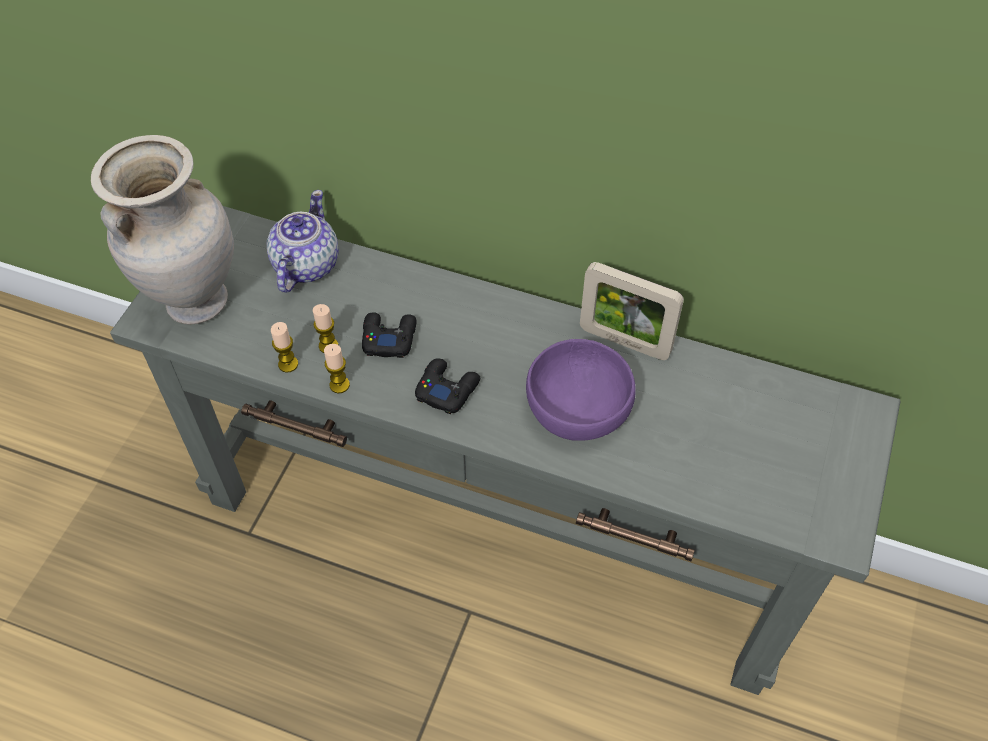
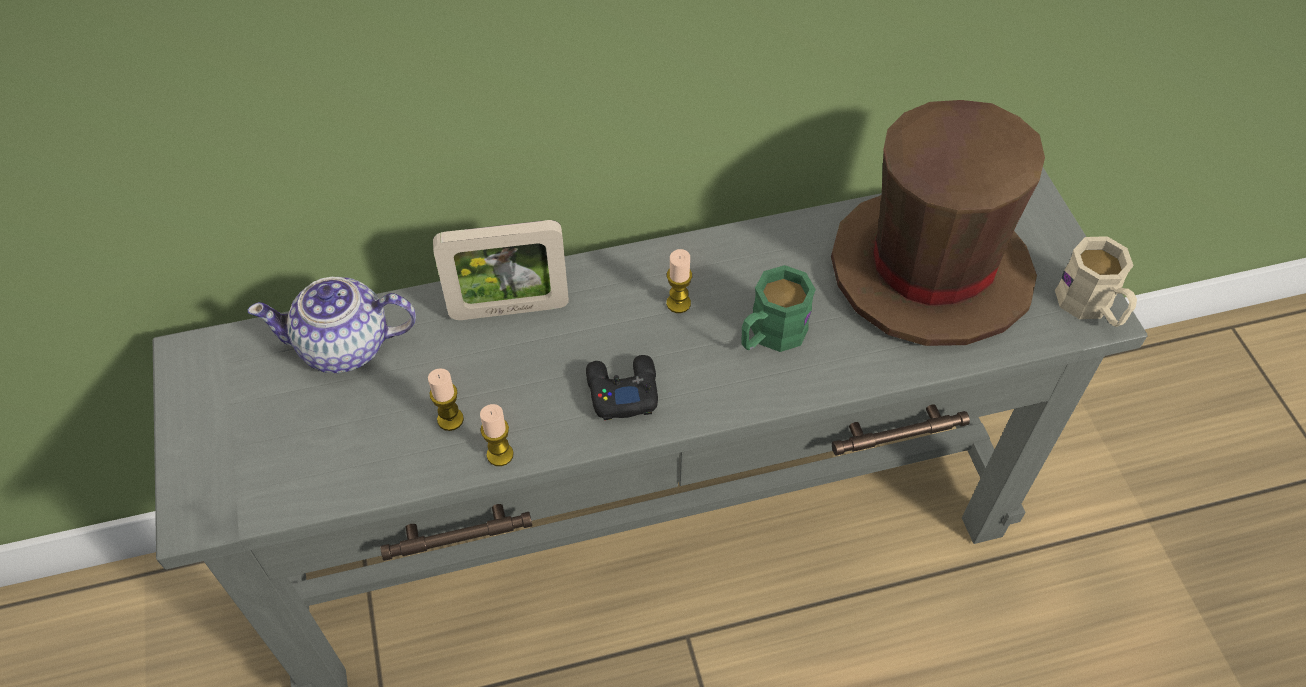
camera: 35 degrees left, 0 degrees up
(194, 302) = (241, 461): beige vase -> none
(288, 364) = (420, 466): candle -> candle (678, 303)
(305, 266) = (346, 346): teapot -> teapot turned 75 degrees counterclockwise
(388, 338) = (512, 372): black game controller -> none
(576, 410) = (770, 335): purple bowl -> green mug
(624, 341) = (758, 241): picture frame -> picture frame (509, 309)
(734, 431) = (929, 270): none -> brown hat
(839, 528) = (1091, 307): none -> beige mug

